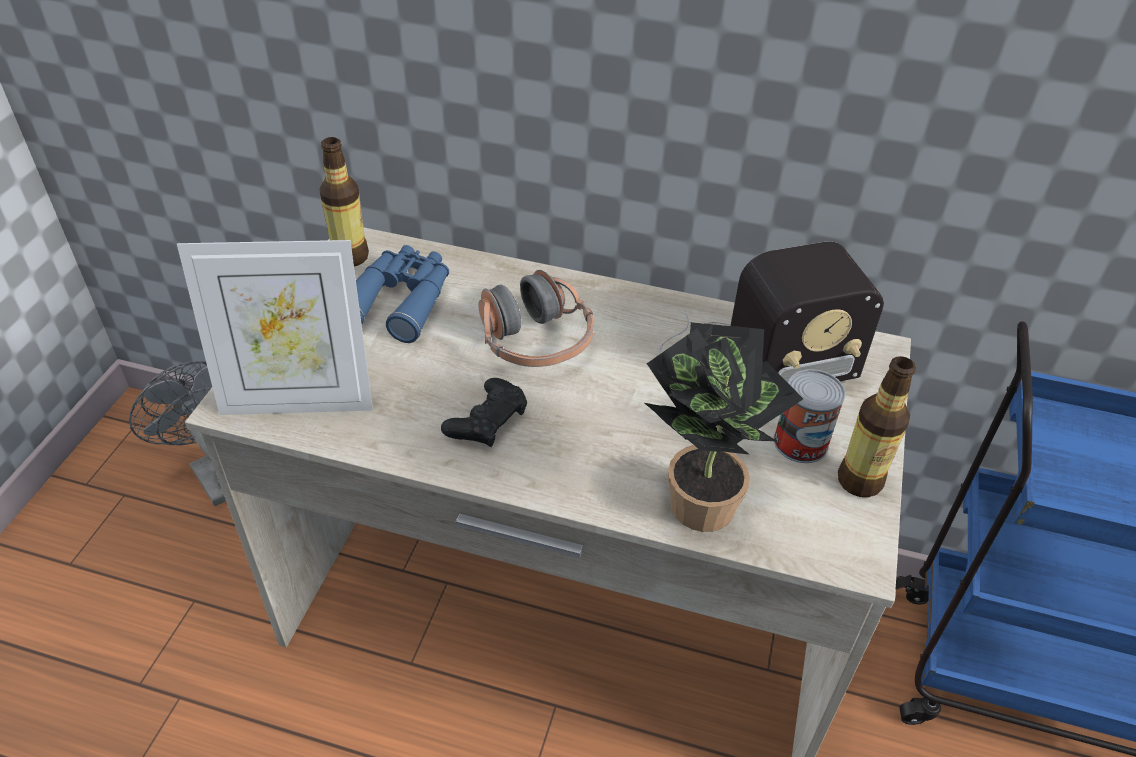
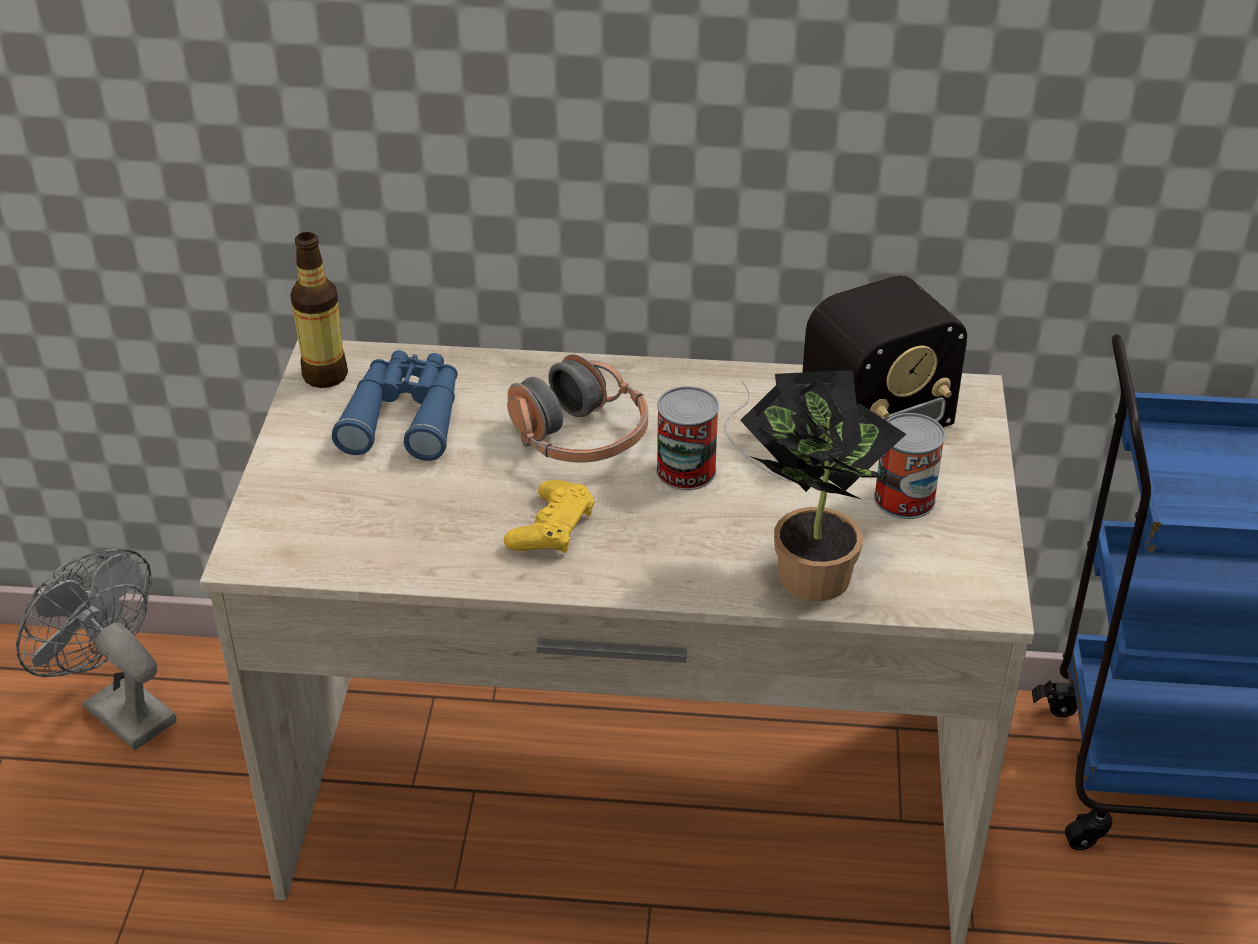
camera: 10 degrees left, 5 degrees down
(298, 401) = (325, 540): picture frame -> none
(487, 420) = (551, 528): black game controller -> yellow game controller
(616, 385) = (686, 470): none -> can
(860, 481) = (975, 527): bottle -> none

